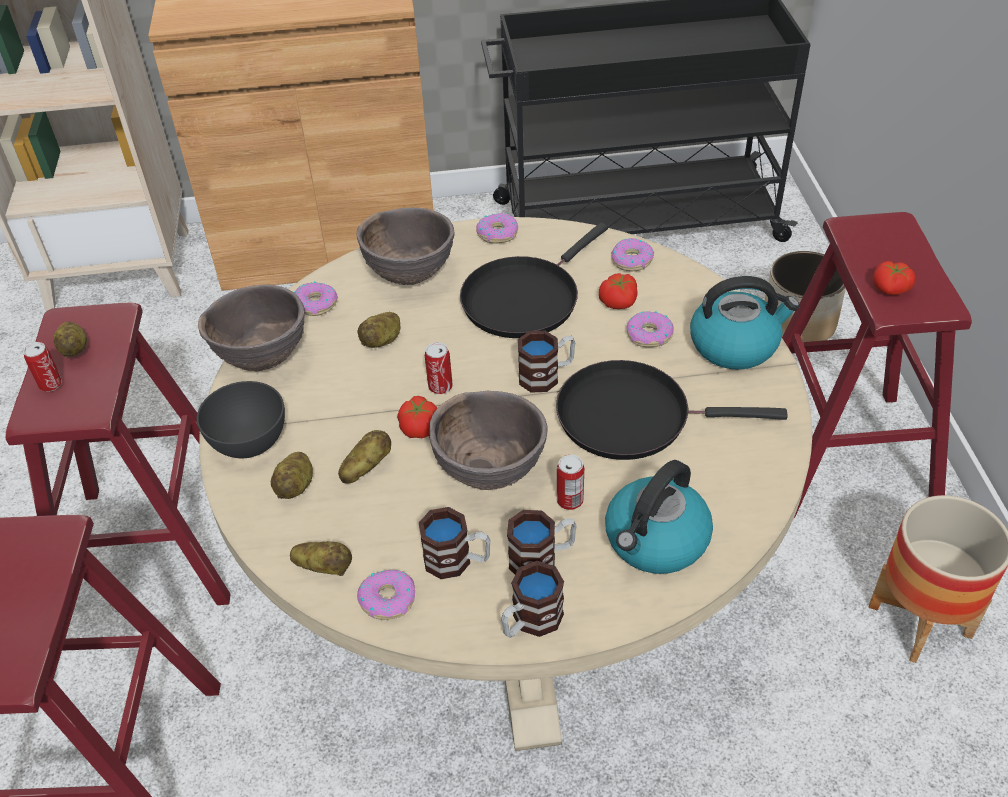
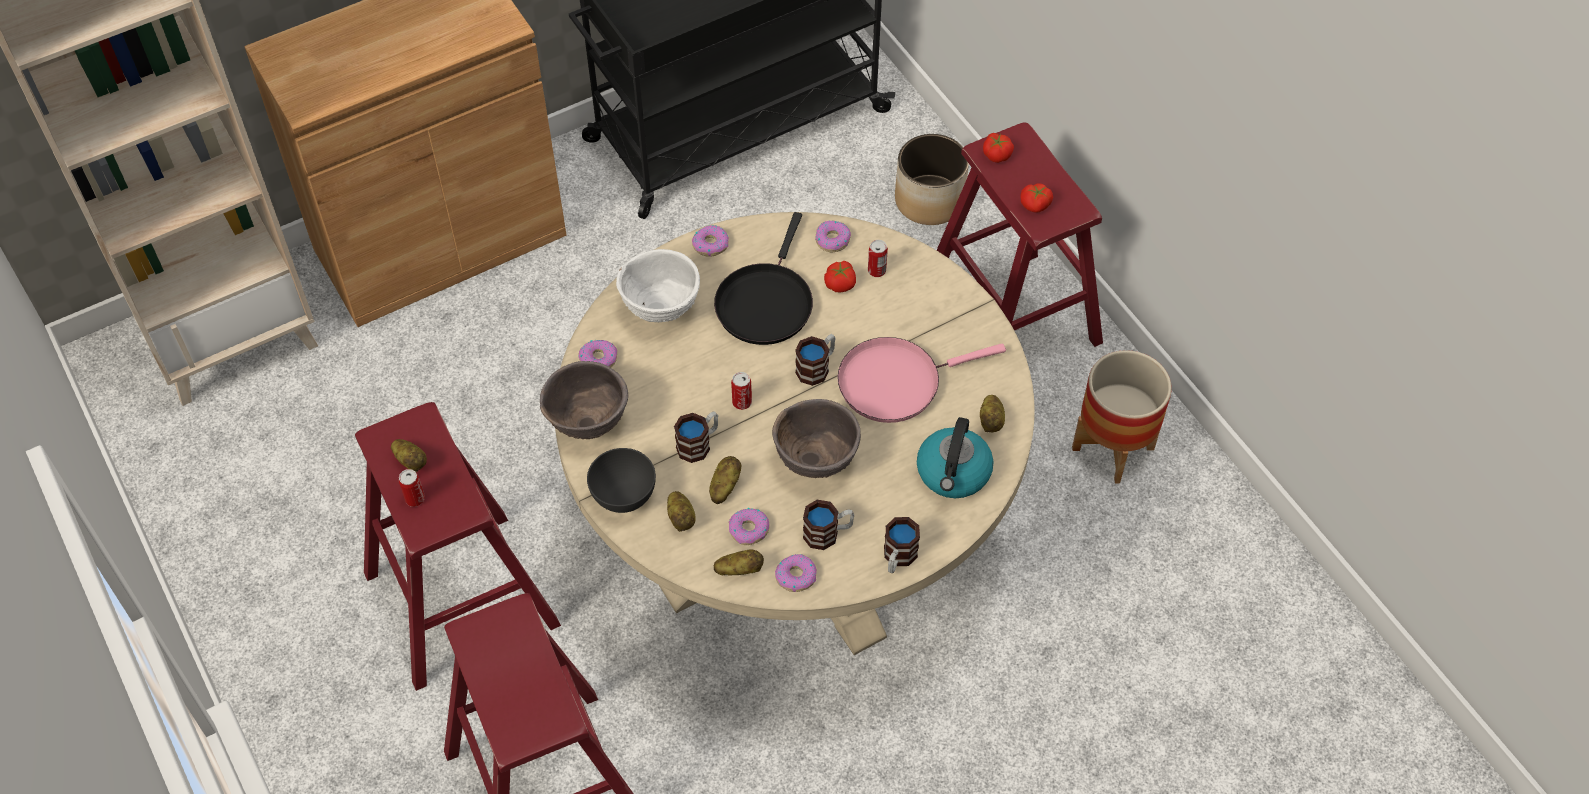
camera: 25 degrees left, 10 degrees up
(382, 341) = (674, 376): potato -> potato (991, 421)
(410, 276) = (661, 308): brown bowl -> white bowl
(421, 427) = (746, 441): tomato -> tomato (997, 154)
(542, 558) = (884, 512): mug -> mug (699, 444)
(570, 500) = (882, 463): can -> can (876, 270)
(632, 416) = (895, 382): black frying pan -> pink frying pan
(649, 335) = (877, 307): donut -> donut (749, 530)
(735, 344) = (944, 296): kettle -> none

